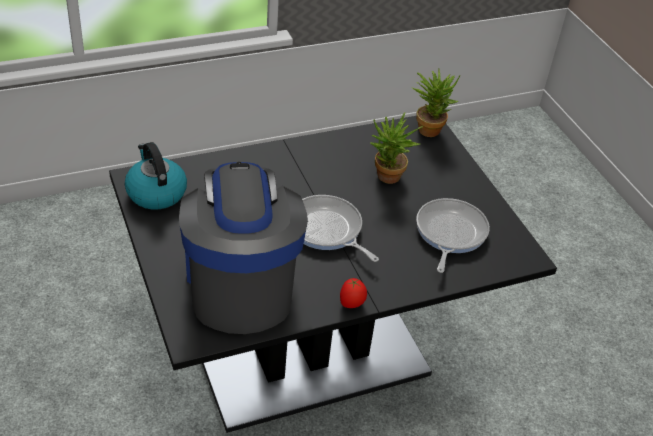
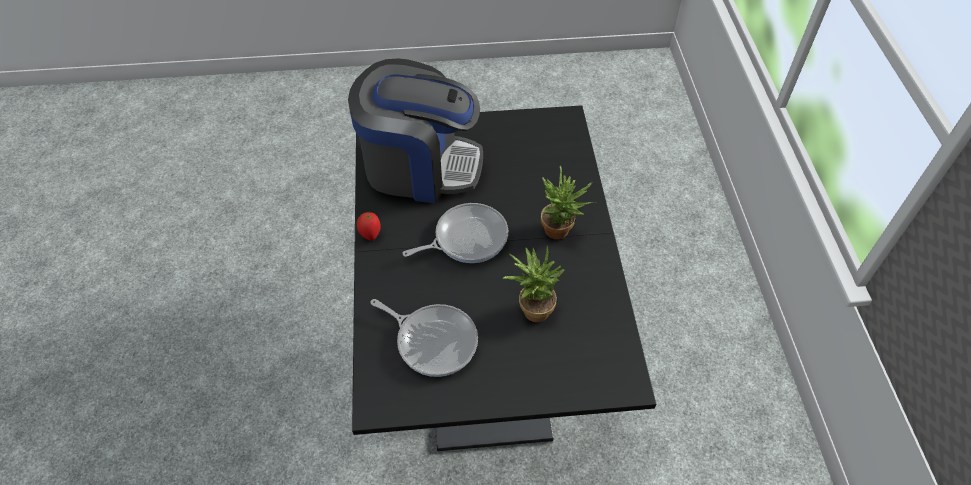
camera: 110 degrees right, 10 degrees up
(155, 192) = (545, 129): kettle -> none
(429, 127) = (621, 382): potted plant -> potted plant (561, 232)

